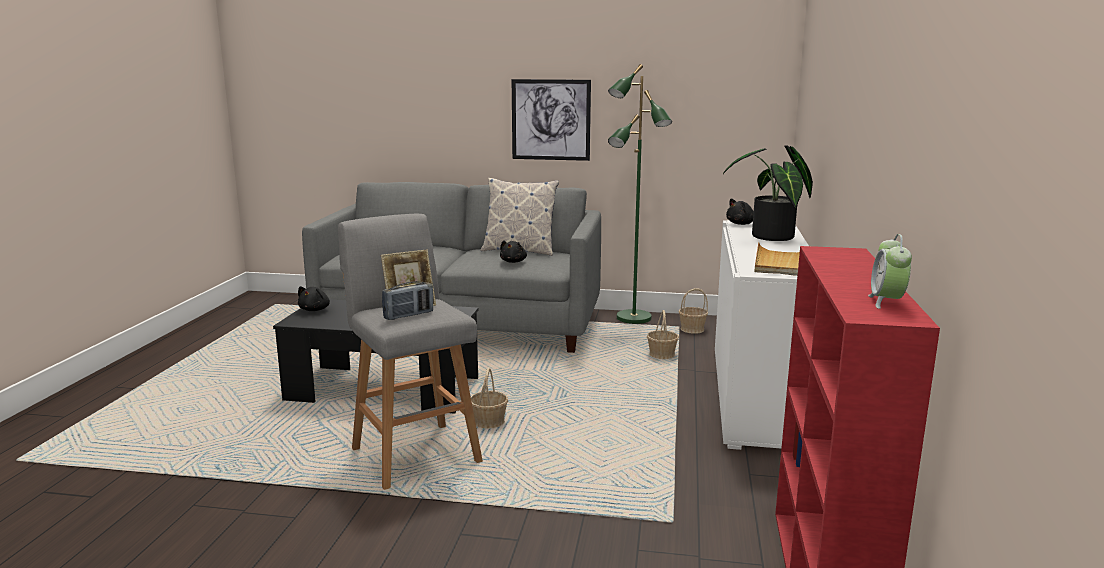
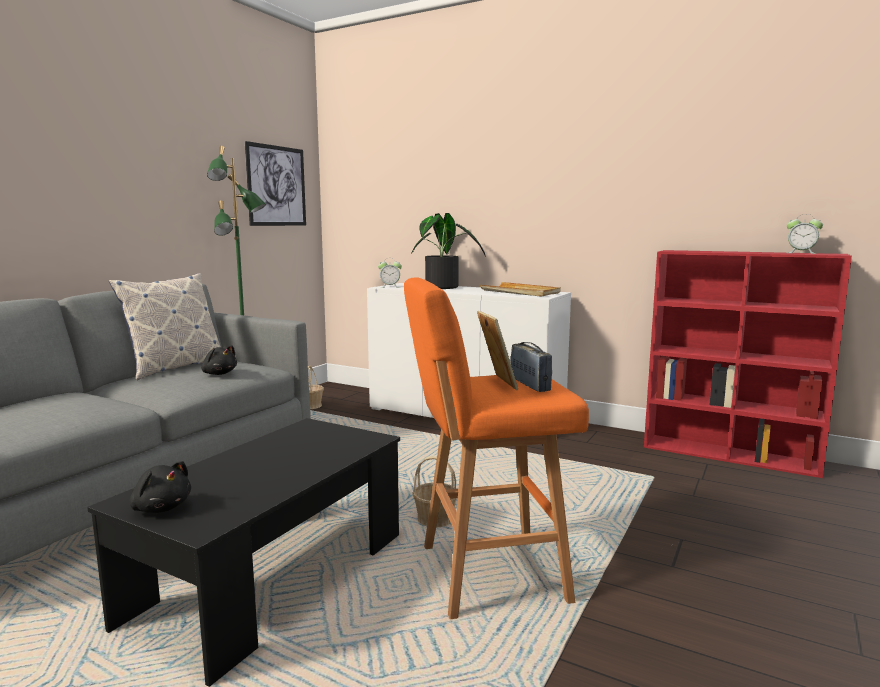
camera: 70 degrees left, 5 degrees down
(414, 453) = (487, 573): grey stool -> orange stool
(551, 120) = (125, 206): picture -> picture (276, 186)
(662, 355) = (352, 425): basket -> none
(741, 224) = (390, 287): black plush toy -> alarm clock

